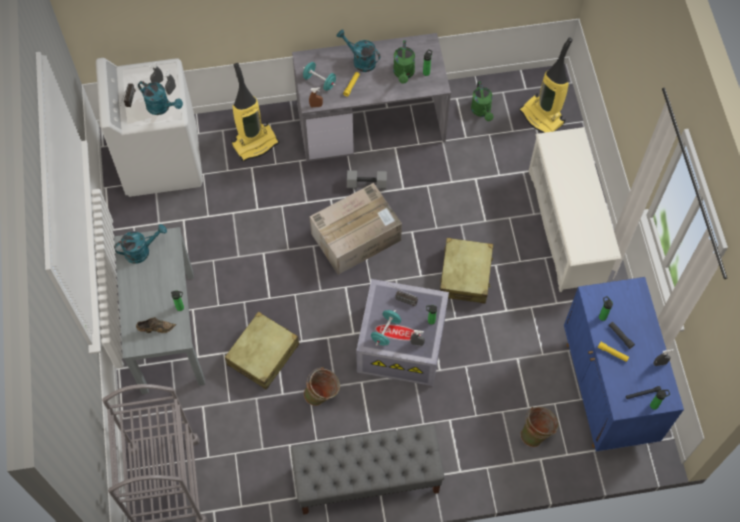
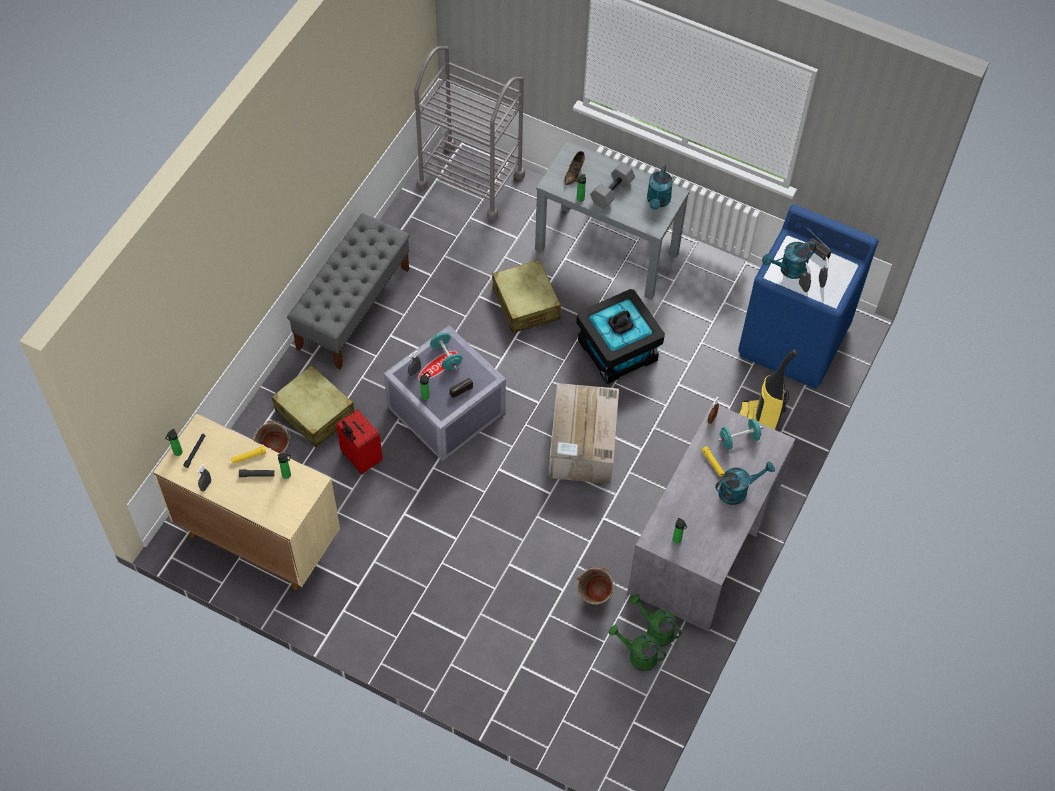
camera: 125 degrees right, 5 degrees down
(161, 160) = (794, 341): white washing machine -> blue washing machine
(258, 264) = (617, 351): none -> black storage box
(322, 395) = (451, 322): green bucket -> green bucket (594, 598)
(366, 184) = (633, 489): grey dumbbell -> grey dumbbell (611, 191)
(404, 74) = (691, 518): green watering can -> green watering can (655, 630)
(465, 275) = (467, 505): beige suitcase -> beige suitcase (315, 413)
(489, 371) = (360, 458): none -> red suitcase
(542, 117) = (584, 711): vacuum cleaner -> none
(567, 226) = (441, 633): white shoe rack -> none
(607, 391) = (258, 537): blue cabinet -> beige cabinet

